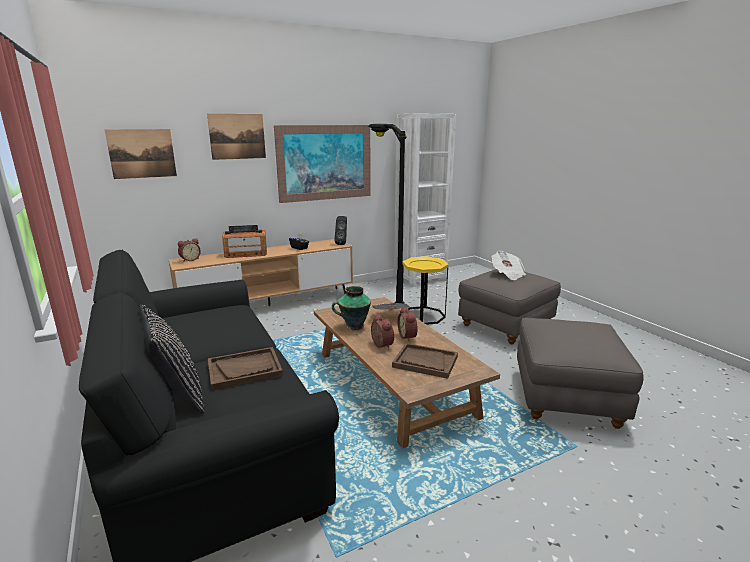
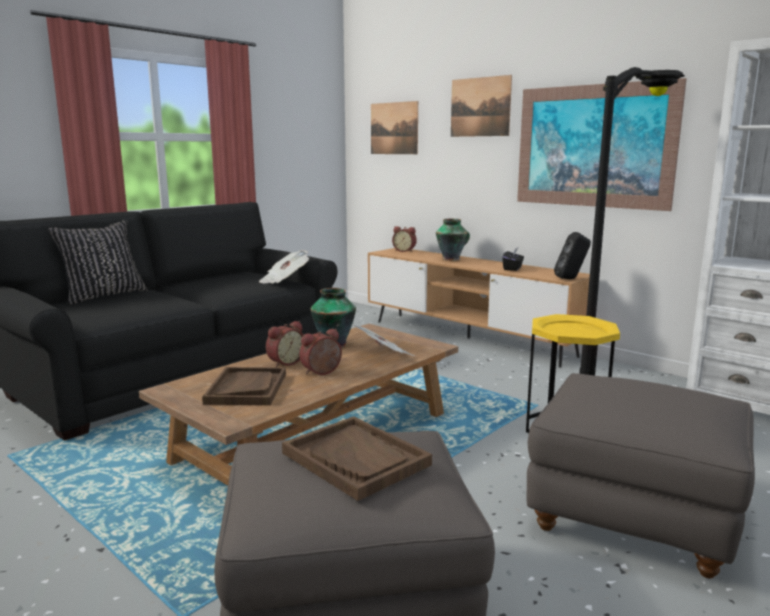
camera: 70 degrees right, 5 degrees down
(245, 370) = (145, 302): brown tray -> brown tray (356, 459)
(246, 254) = (452, 259): radio -> vase
(507, 274) = (645, 393): newspaper -> newspaper (284, 280)

